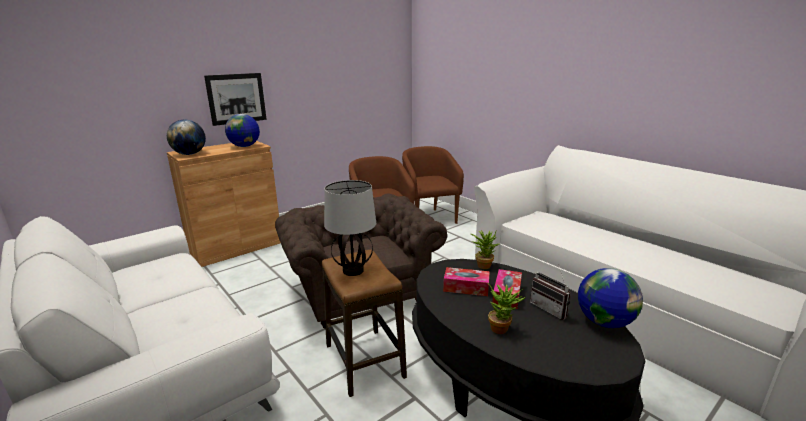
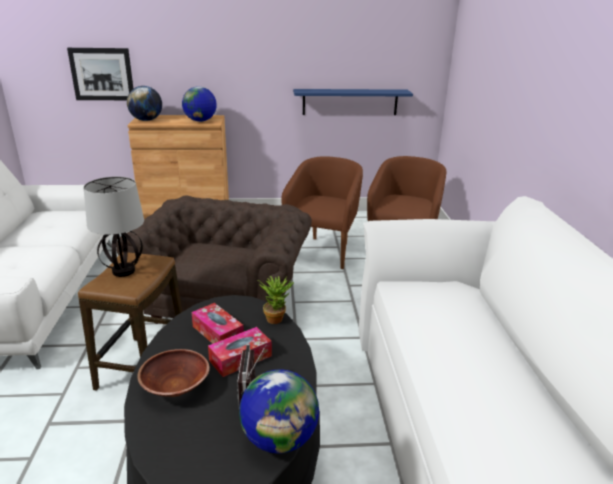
camera: 35 degrees right, 5 degrees up
(236, 98) = (210, 69): picture -> picture (102, 74)
(352, 114) = (350, 102): none -> blue shelf
(502, 328) = (175, 387): potted plant -> brown bowl

